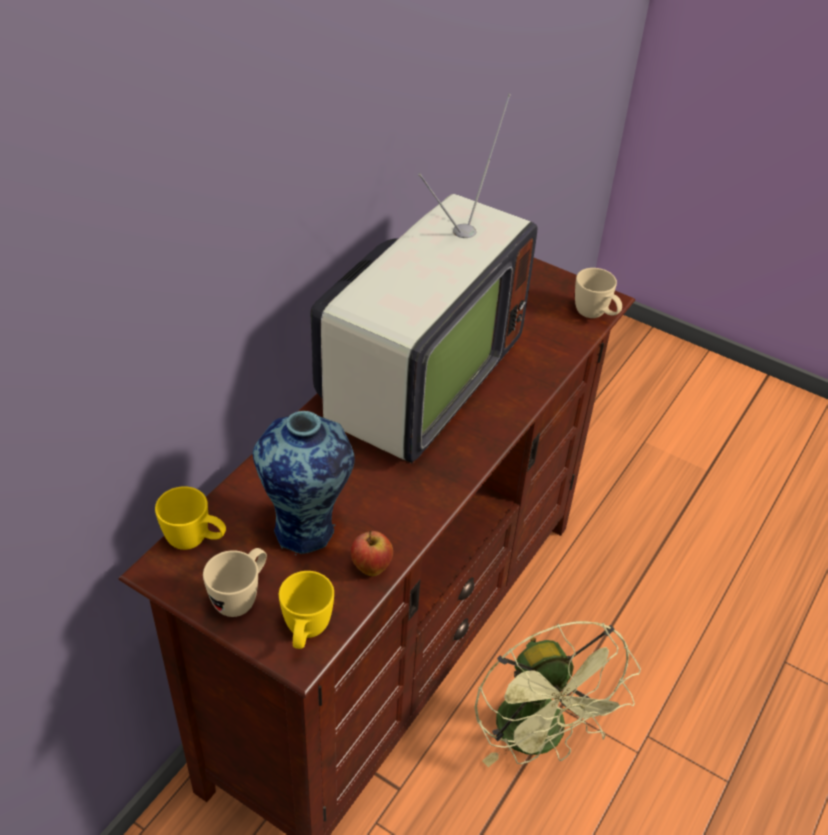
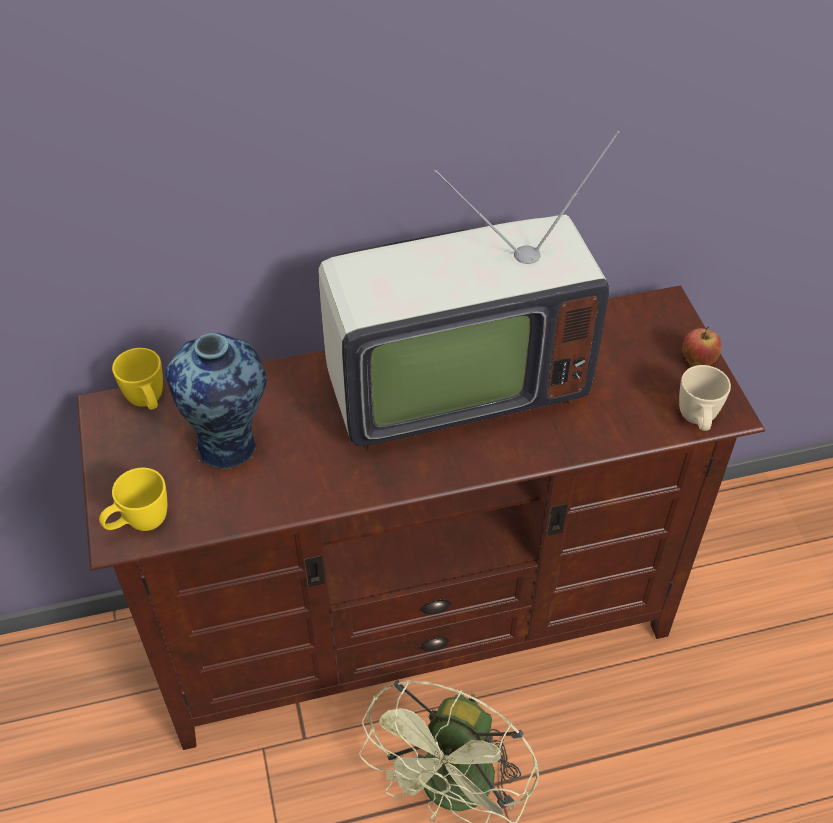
camera: 45 degrees right, 5 degrees up
(241, 597) = (130, 465): beige mug -> none
(371, 568) = (238, 509): apple -> apple (697, 362)

